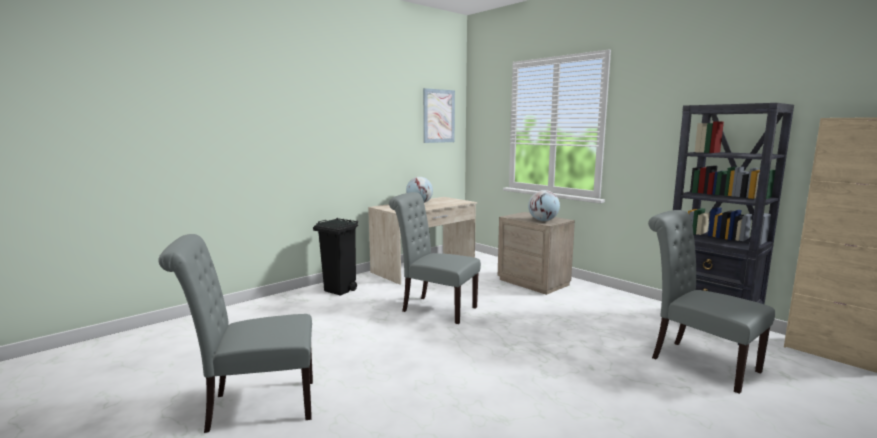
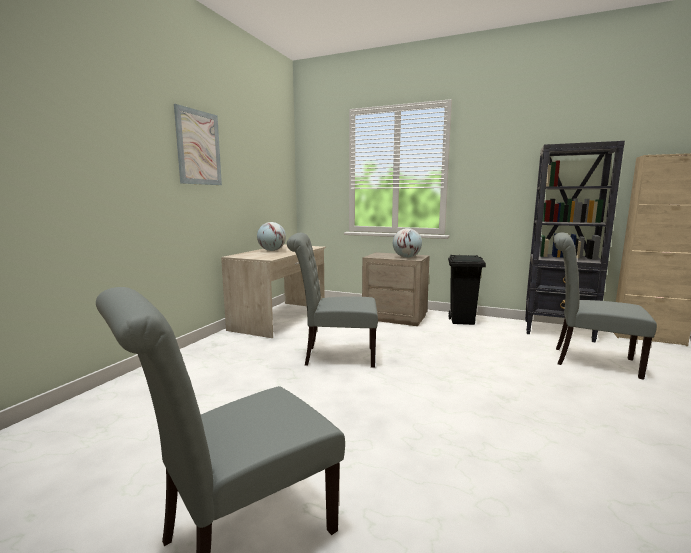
camera: 25 degrees left, 0 degrees up
(340, 290) = (209, 355): black trash can -> black trash can (462, 321)
(438, 116) = (275, 160): picture -> picture (198, 148)

